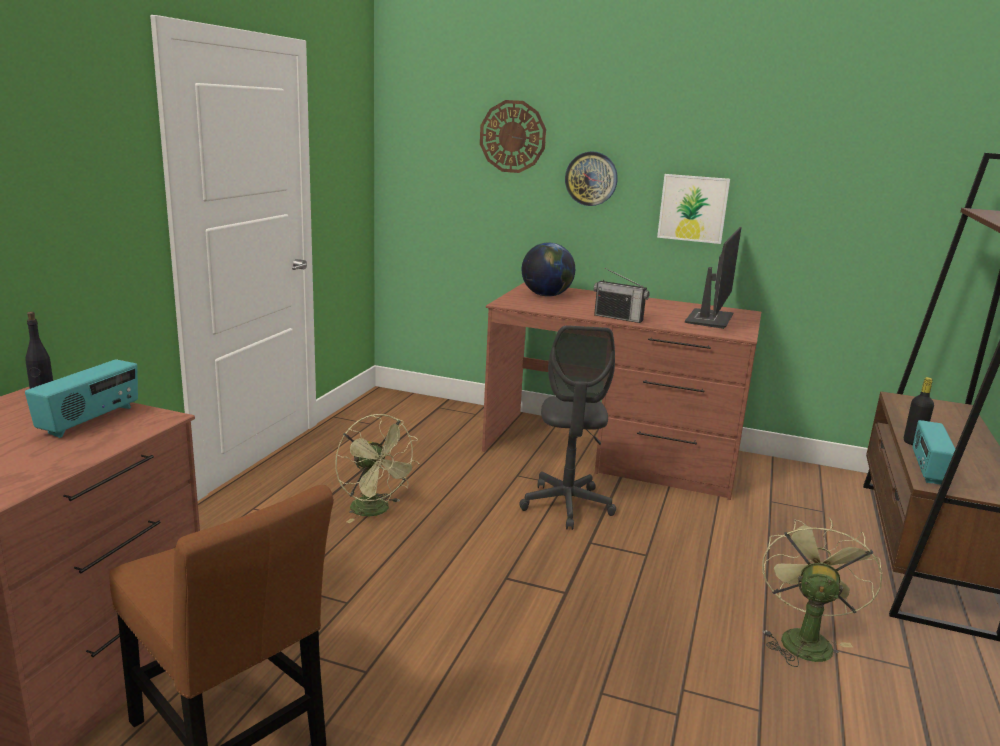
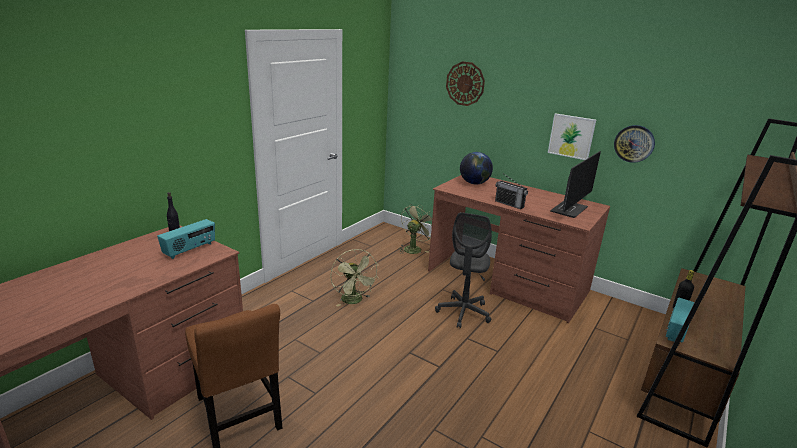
camera: 15 degrees right, 5 degrees up
(591, 178) = (510, 112): wall clock -> wall clock (634, 143)
(804, 638) = (571, 420): green fan -> green fan (414, 248)

